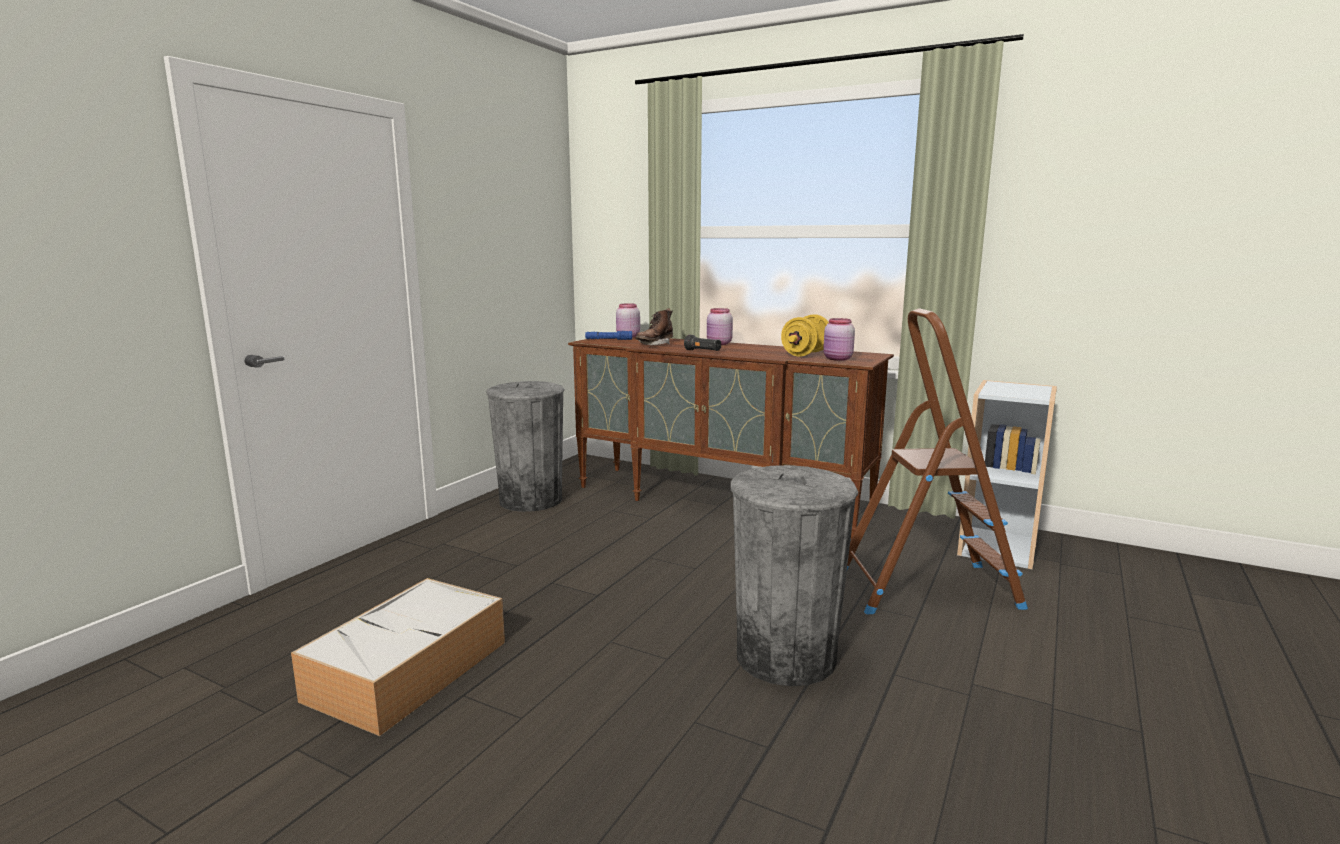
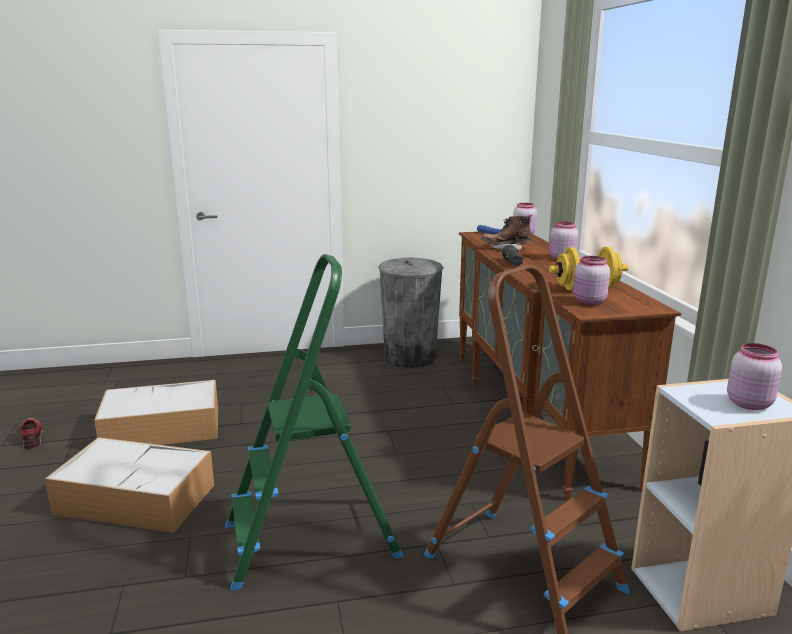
camera: 50 degrees right, 5 degrees up
(206, 790) = (33, 437): none -> red shoe
(559, 736) = (138, 499): none -> storage box
(786, 656) = (309, 541): grey trash can -> green step ladder
(1024, 389) = (748, 403): none -> pink jar

